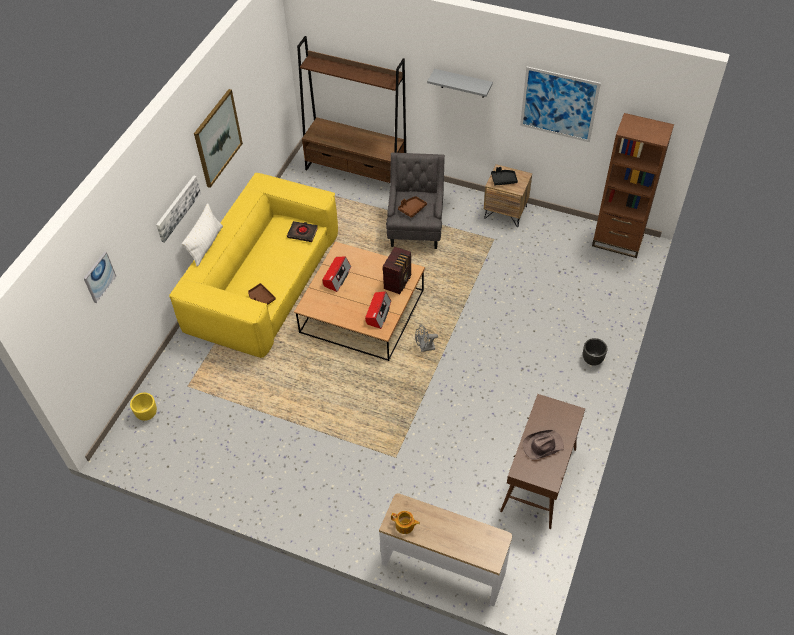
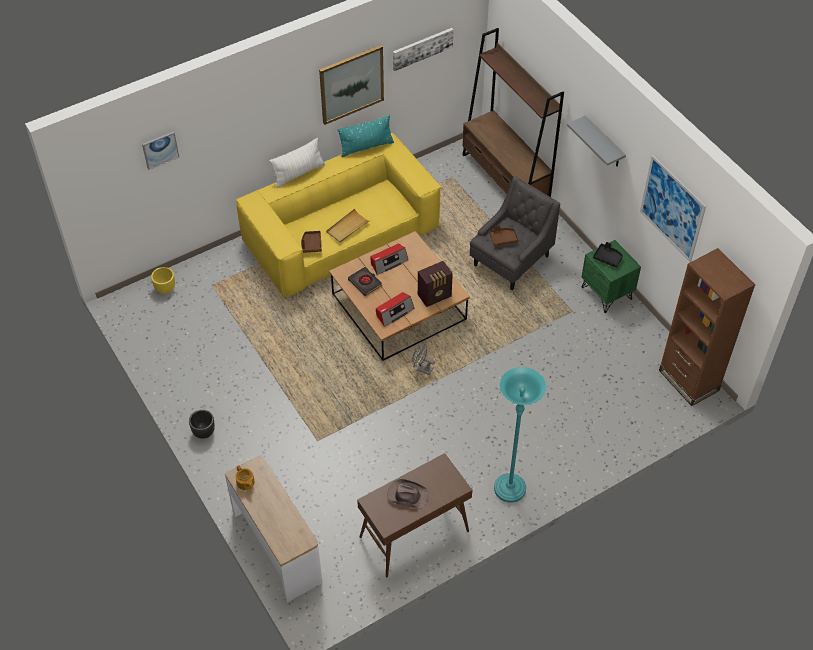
camera: 35 degrees right, 0 degrees up
(177, 208) = (276, 127): picture -> picture (422, 48)
(244, 194) = (366, 147): none -> turquoise pillow
(279, 268) = (347, 227): none -> beige tray
(302, 233) = (393, 208): black book -> black book (365, 283)
(505, 212) = (607, 293): brown nightstand -> green nightstand
(573, 397) = (509, 489): none -> turquoise floor lamp
(592, 360) = (558, 469): black planter -> black planter (204, 432)

